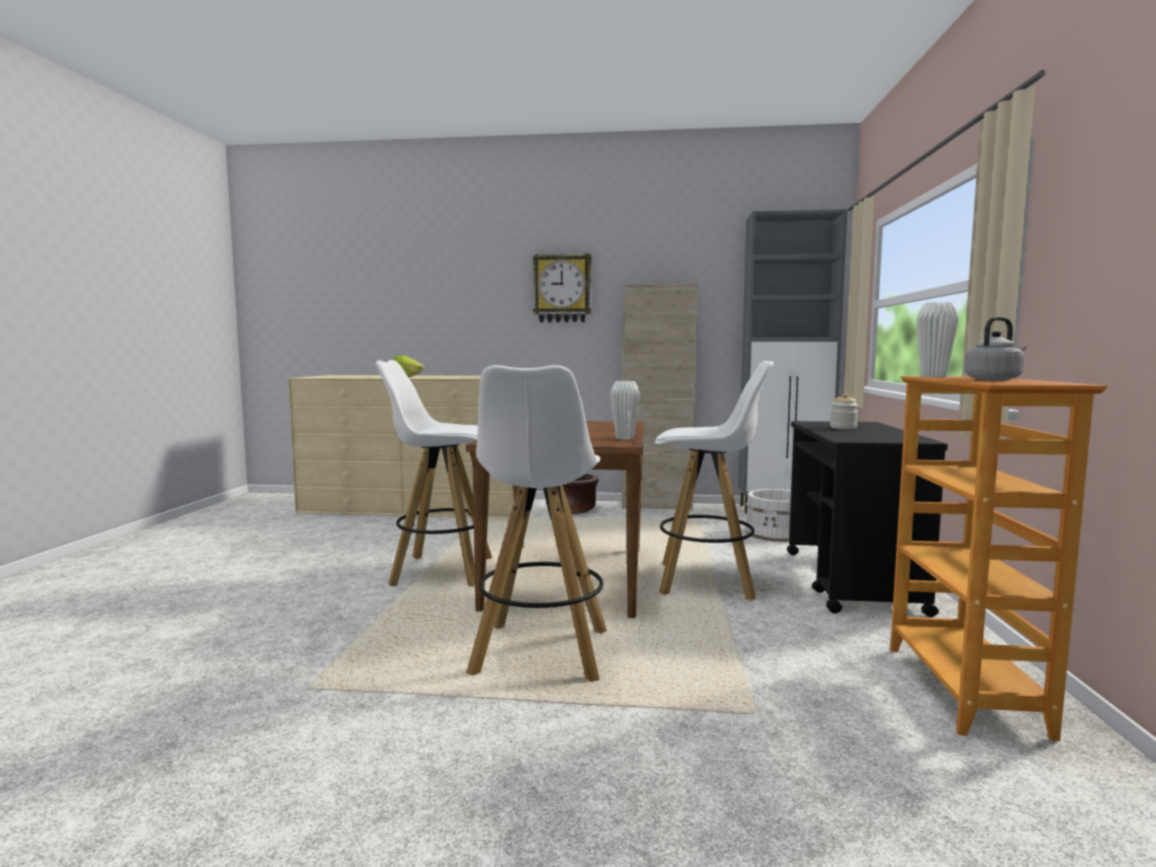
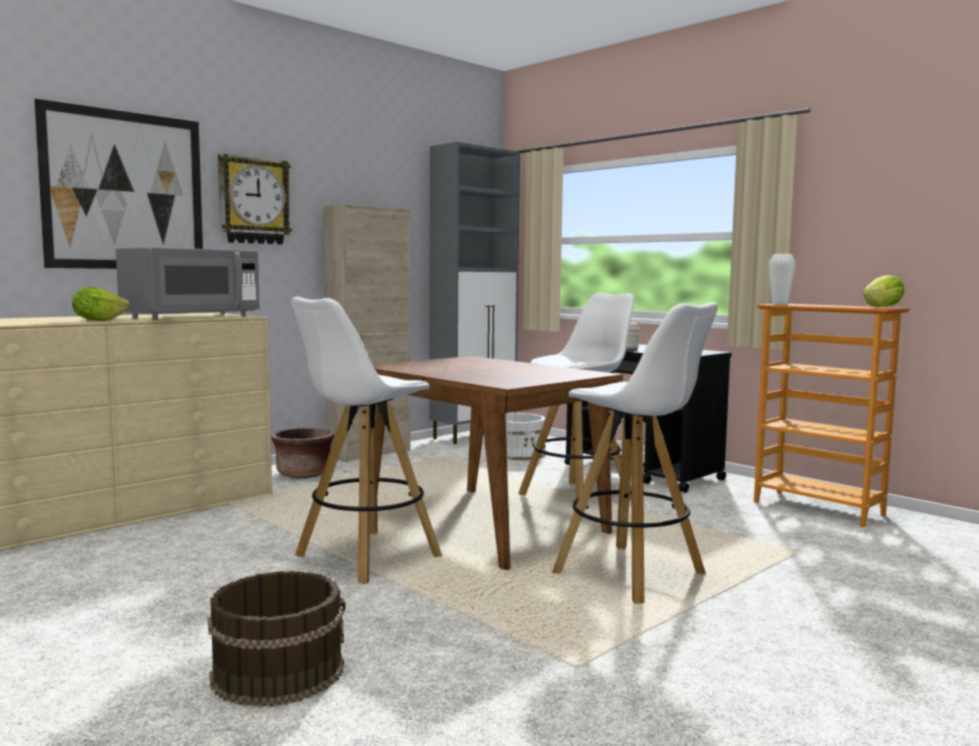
camera: 50 degrees left, 0 degrees up
(230, 611) = (278, 671): none -> brown bucket
(467, 289) = (125, 191): none -> picture
(471, 377) = (191, 317): none -> grey microwave
(624, 438) = (566, 369): white vase -> none
(994, 380) = (837, 306): grey kettle -> none
(1051, 383) = (882, 307): none -> lettuce

